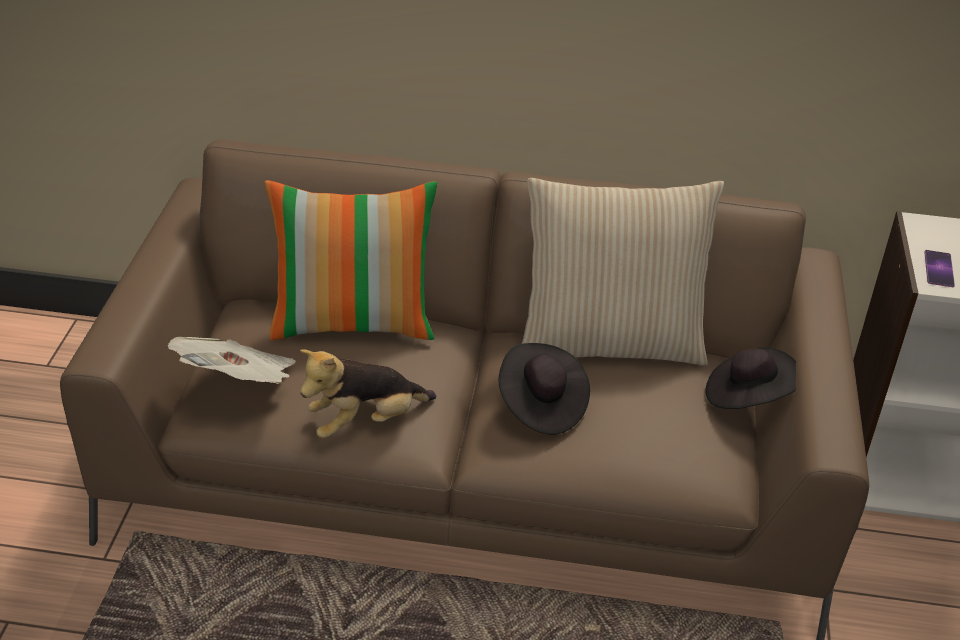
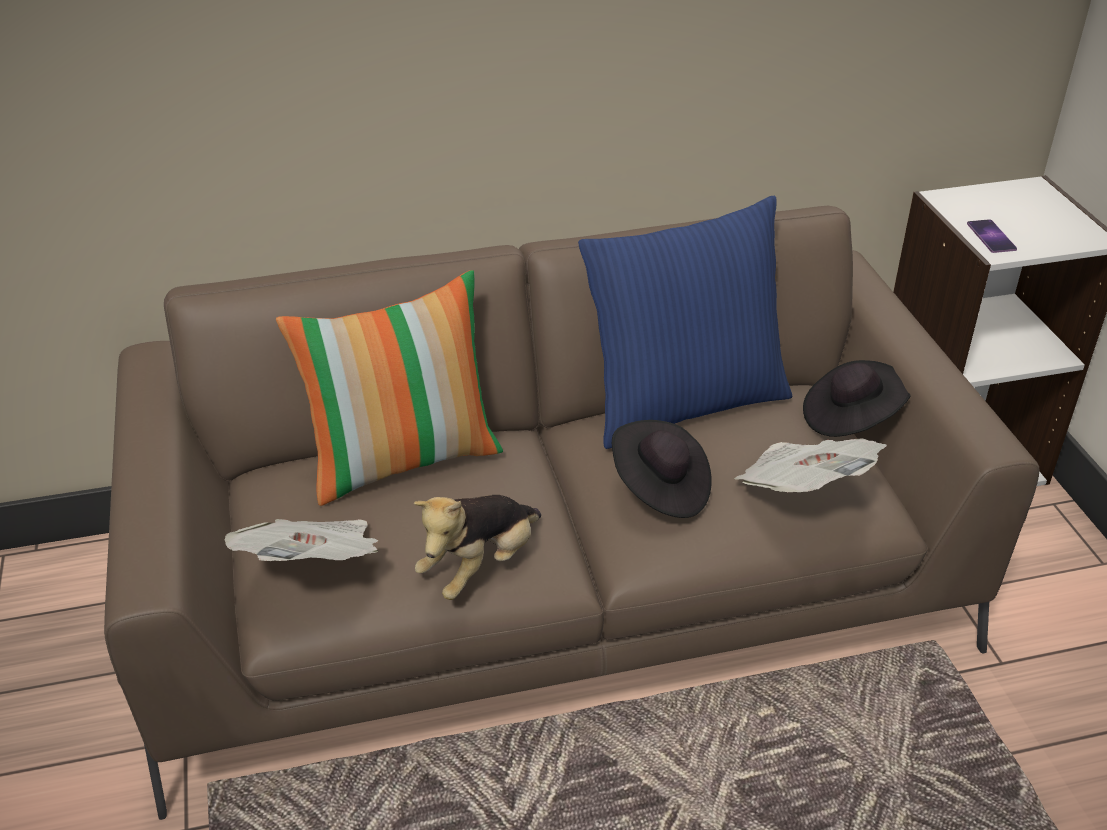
camera: 20 degrees left, 0 degrees up
(609, 343) = (683, 402): beige pillow -> blue pillow
(661, 442) = (803, 490): none -> newspaper

